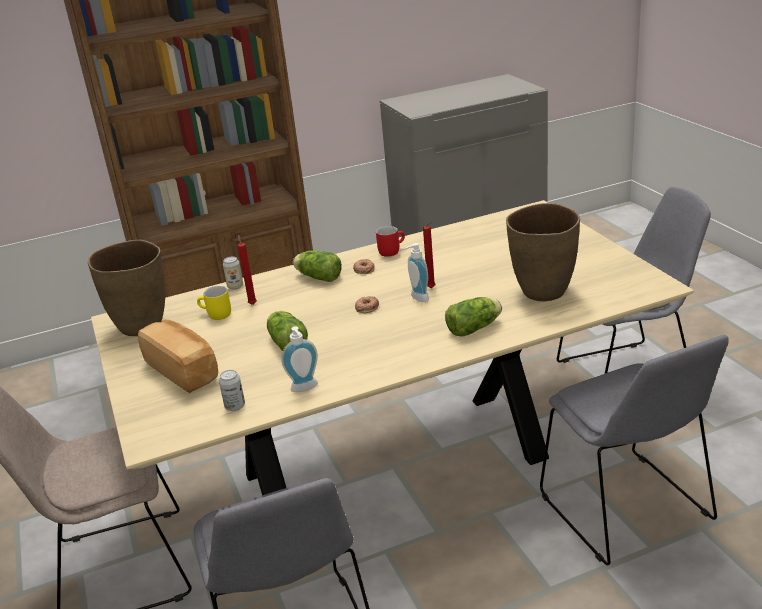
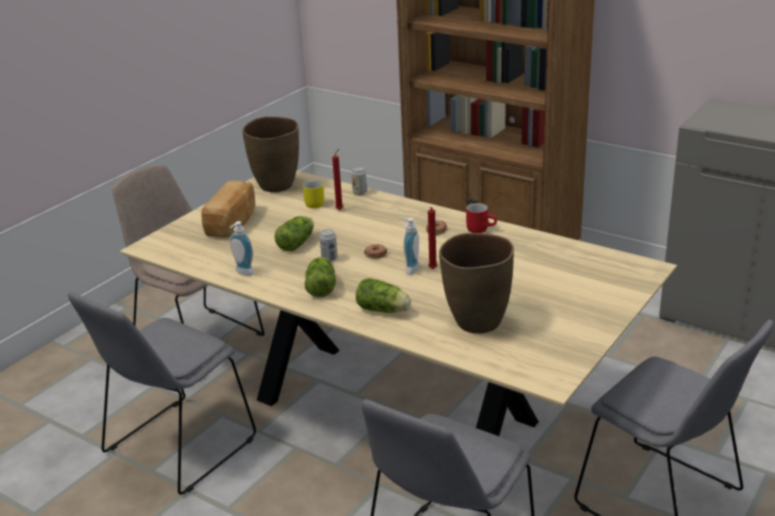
camera: 55 degrees right, 0 degrees up
(235, 406) = (204, 257): can -> can (329, 259)
(317, 277) = (404, 216): lettuce -> lettuce (321, 287)

